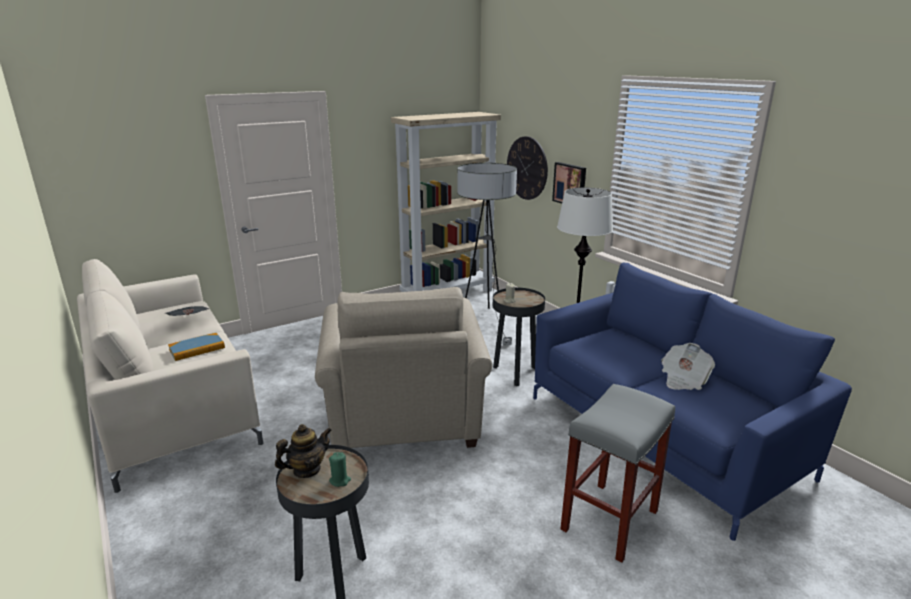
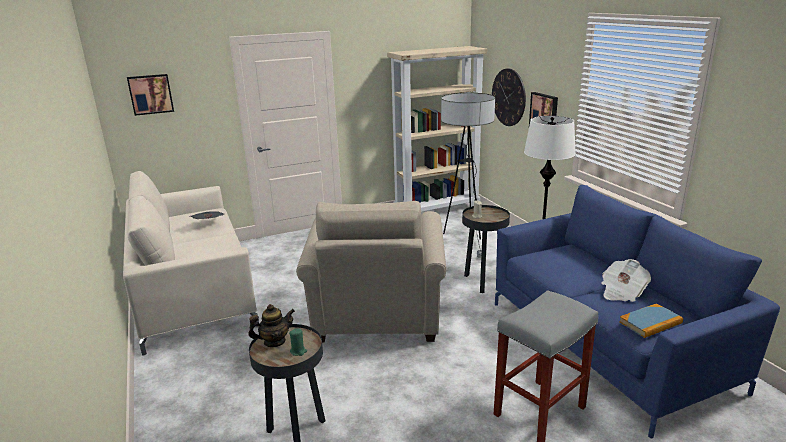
camera: 10 degrees right, 0 degrees up
(106, 164) = (150, 94): none -> picture
(197, 349) = (211, 246): book -> book (650, 323)

